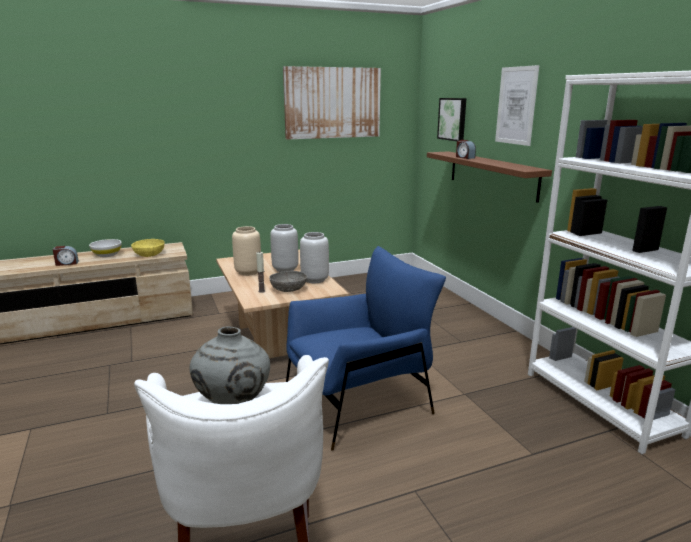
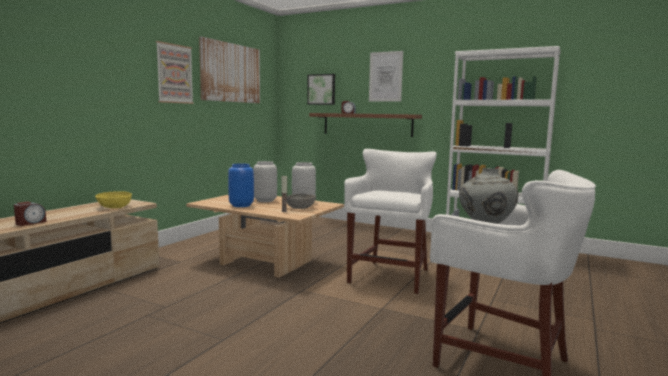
camera: 40 degrees left, 10 degrees down
(107, 255) = (63, 212): white bowl -> none
(248, 113) = (174, 74): none -> picture
(248, 272) = (241, 205): beige vase -> blue vase
(358, 402) = (390, 277): blue armchair -> white stool

